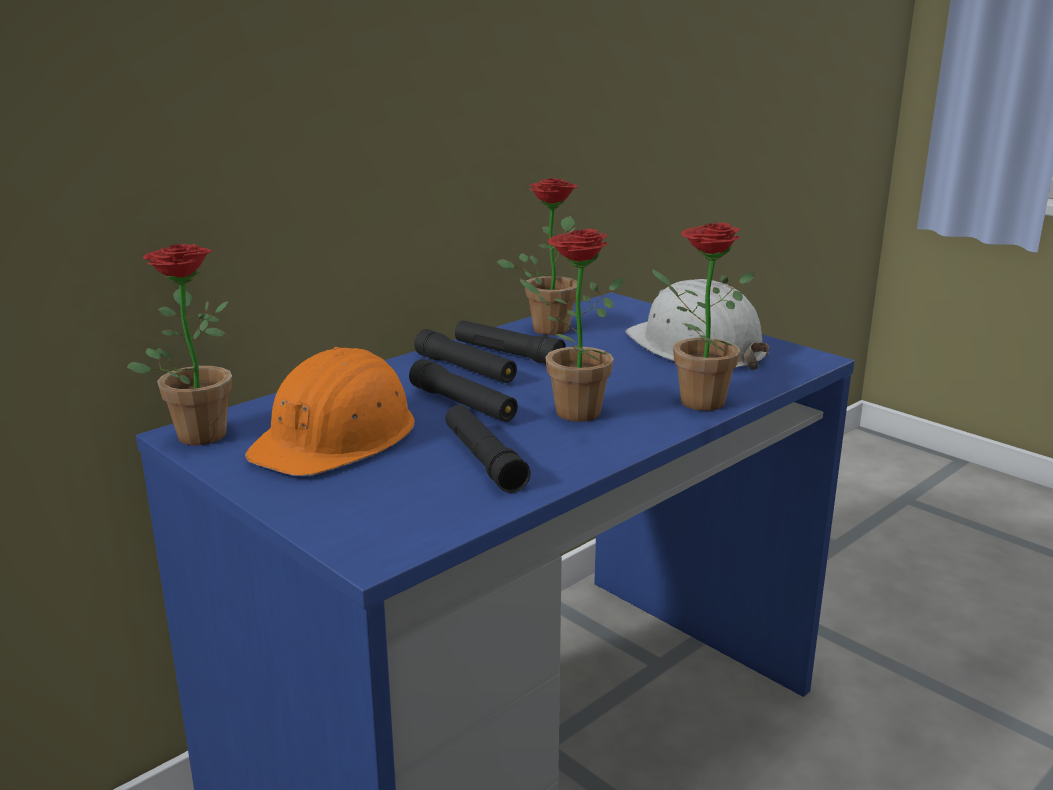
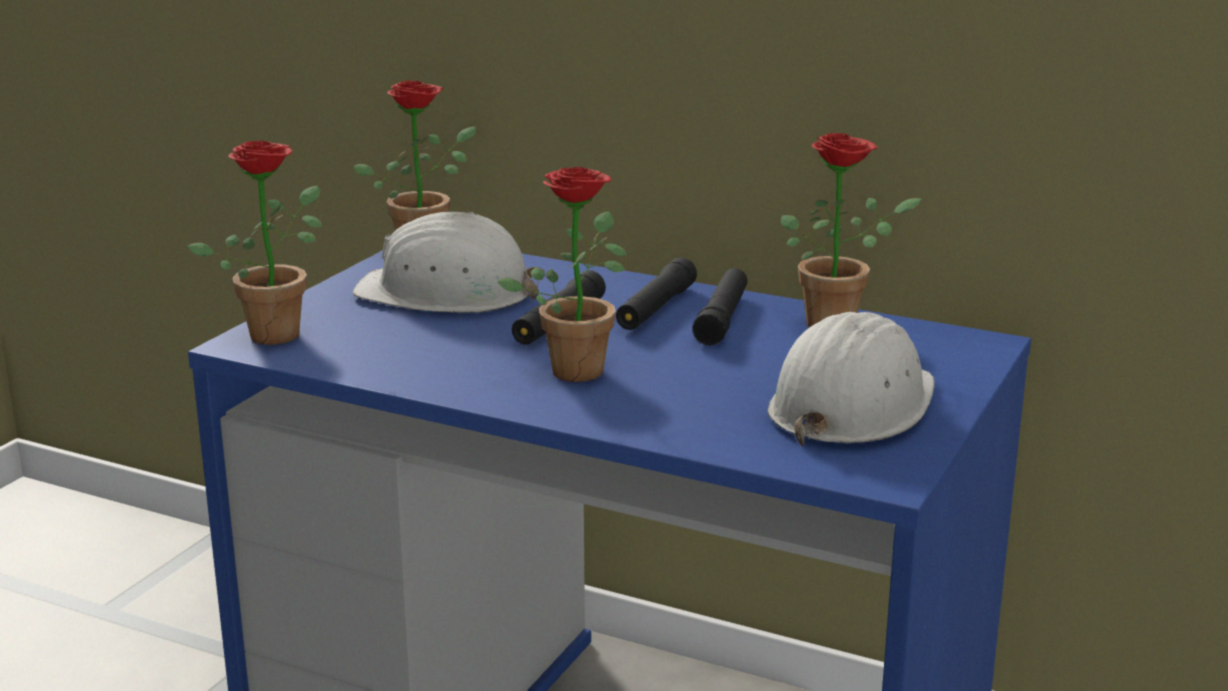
camera: 70 degrees right, 0 degrees up
(337, 437) = (447, 293): orange hard hat -> white hard hat
(484, 460) = (433, 350): black flashlight -> none
(692, 400) = (661, 420): potted plant -> potted plant (278, 331)

